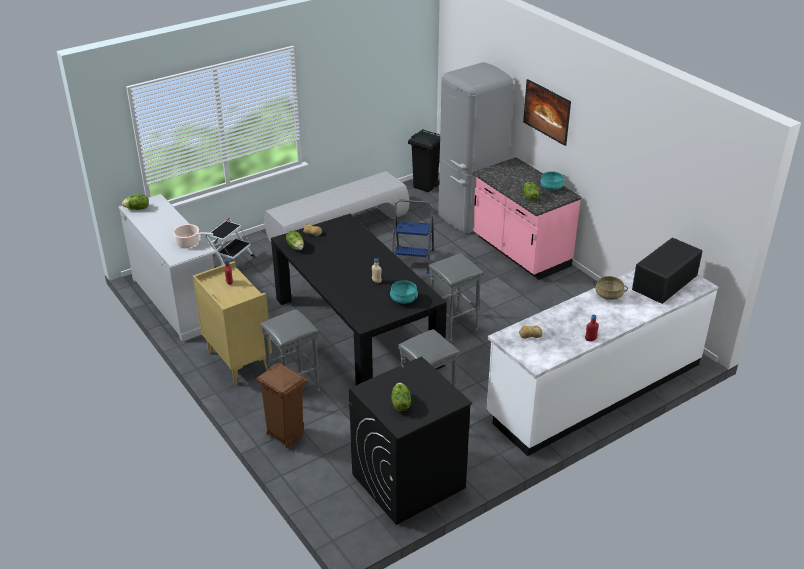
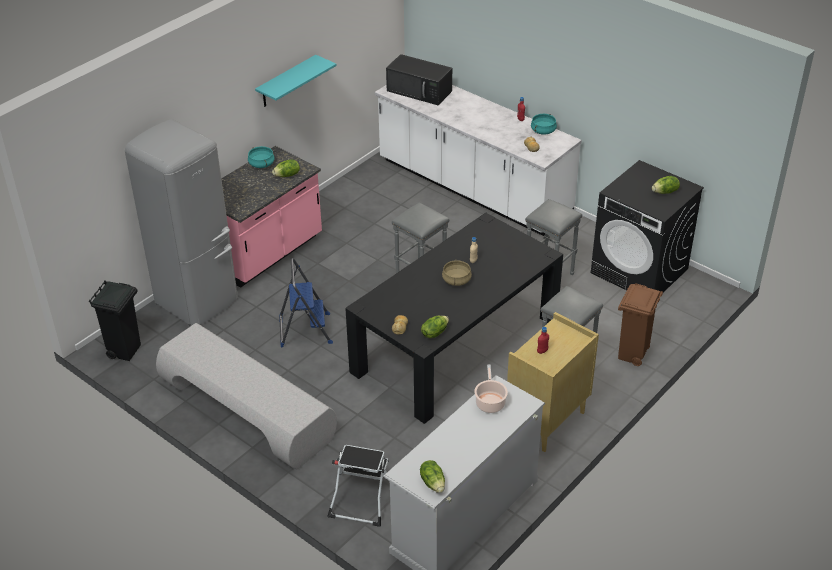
camera: 105 degrees left, 5 degrees up
(404, 299) = (494, 237): turquoise cooking pot -> turquoise cooking pot (543, 131)
(545, 122) = (218, 122): picture -> none
(605, 154) = (286, 82): none -> turquoise shelf
(609, 295) = (452, 115): beige cooking pot -> beige cooking pot (456, 280)

